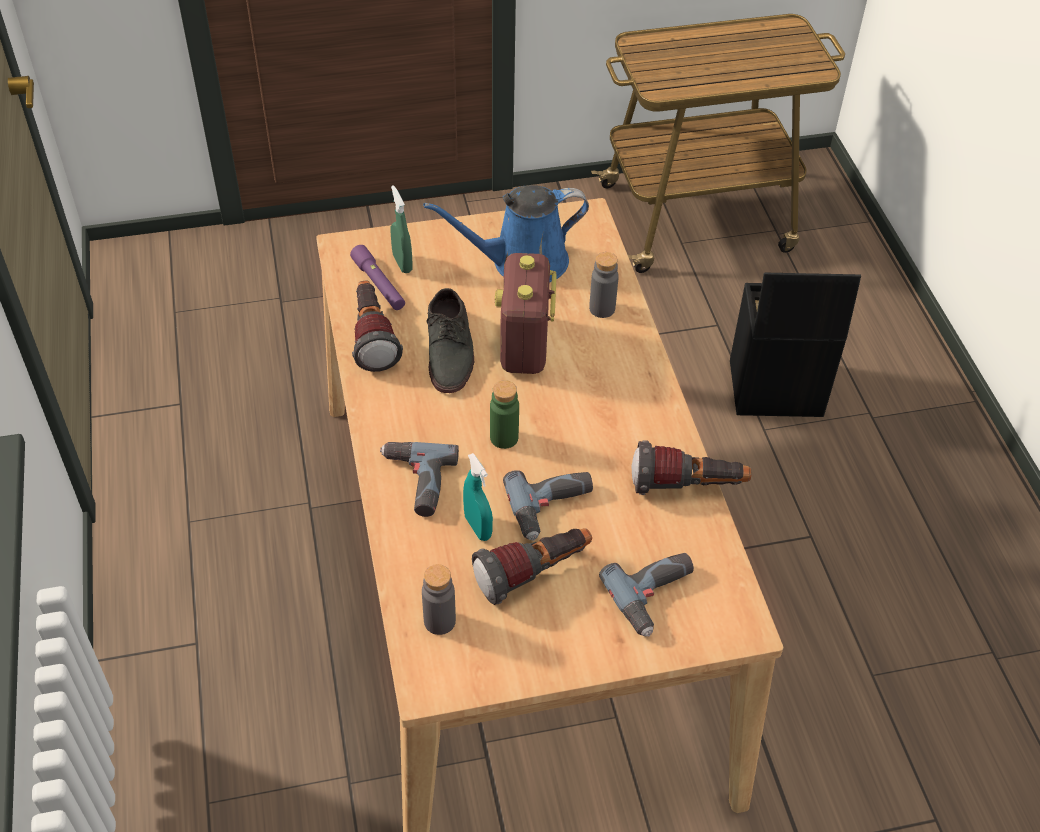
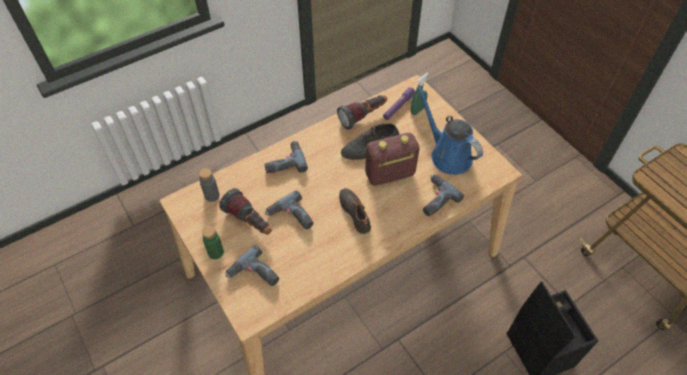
camera: 70 degrees right, 5 degrees up
(478, 527) = (268, 192): turquoise spray bottle -> none
(504, 438) = (325, 185): green bottle -> green bottle (216, 252)
(585, 415) = (355, 213): none -> black shoe
(602, 309) = (434, 198): grey bottle -> power drill
(688, 487) = (328, 271): flashlight -> none

